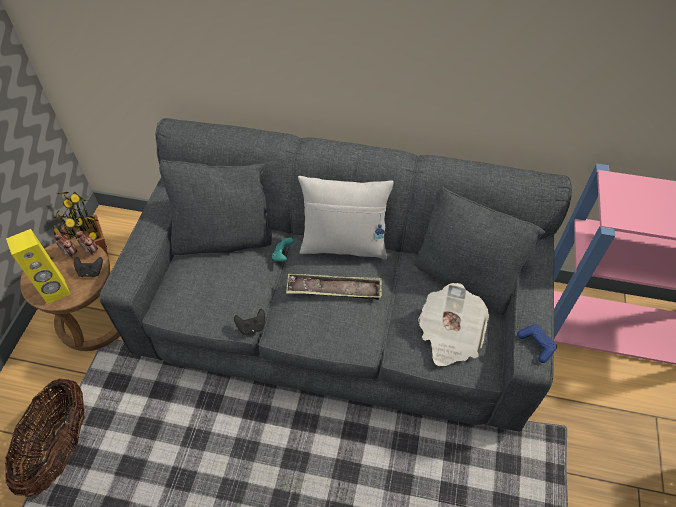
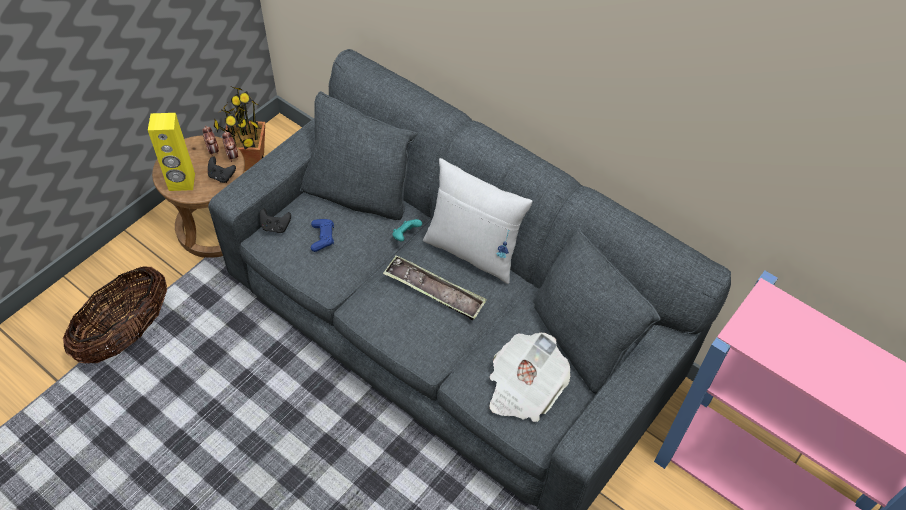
camera: 25 degrees right, 0 degrees up
(251, 327) = (335, 292): black game controller -> black game controller (275, 227)
(536, 345) = (596, 434): blue game controller -> blue game controller (322, 238)

